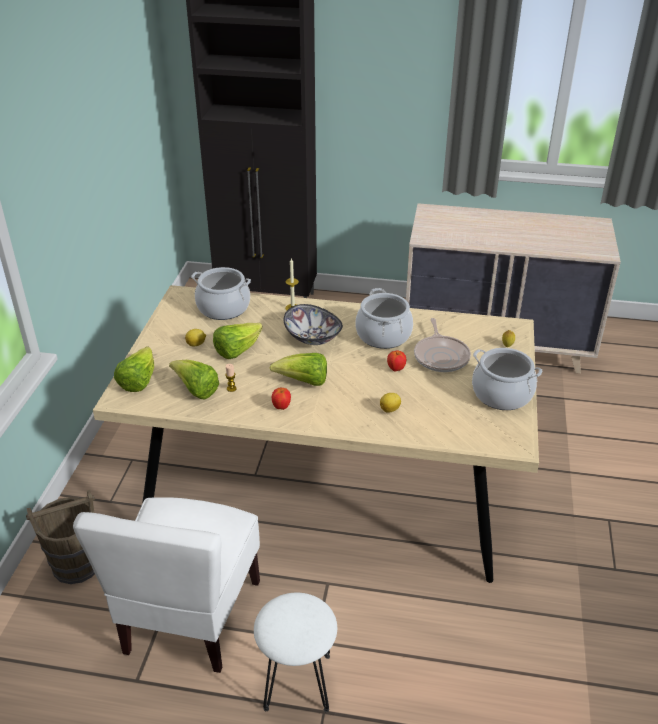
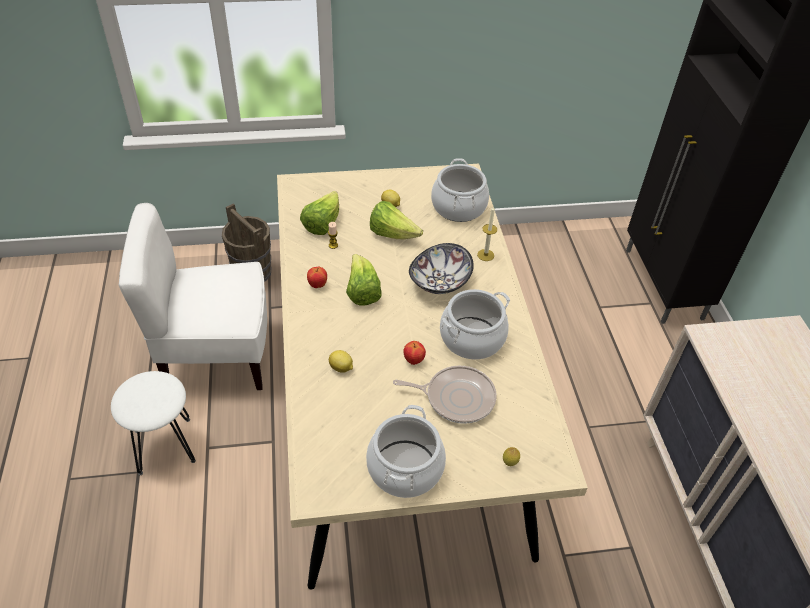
camera: 70 degrees right, 10 degrees up
(138, 381) = (322, 187): lettuce -> none
(441, 356) = (456, 397): frying pan -> frying pan turned 150 degrees counterclockwise

